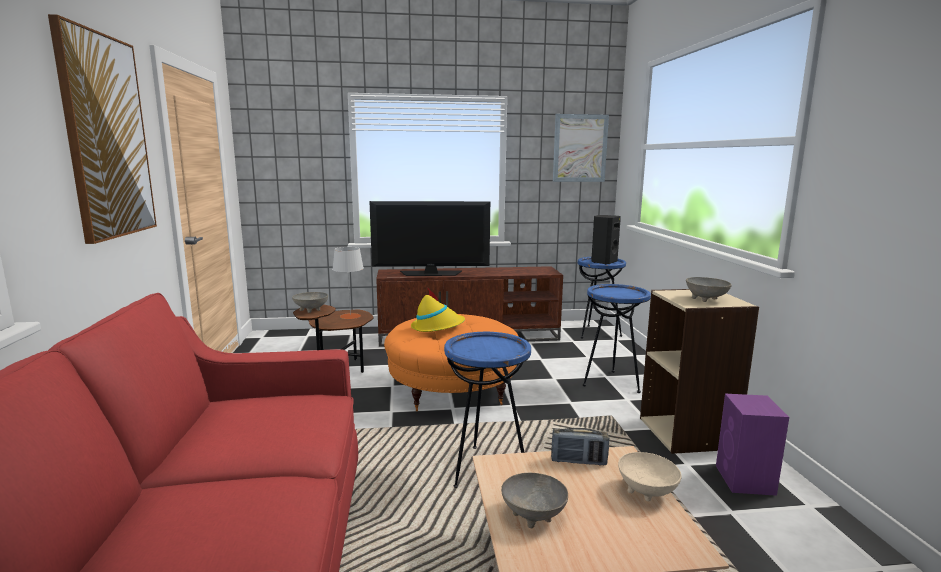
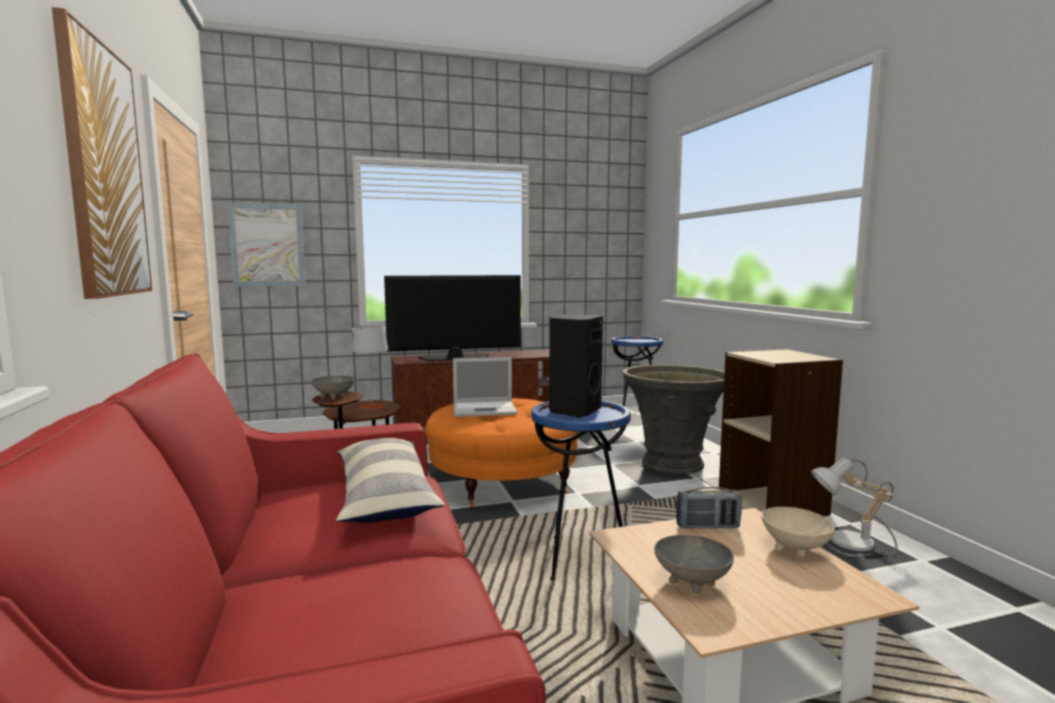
camera: 10 degrees left, 5 degrees down
(294, 416) = (383, 496): none -> pillow
(437, 327) = (485, 409): yellow hat -> laptop
(580, 148) = (605, 221): picture -> picture (267, 245)
(603, 262) = (639, 341): black speaker -> black speaker (573, 411)
(612, 383) = (673, 464): blue side table -> grey planter
(706, 299) = (787, 356): grey bowl -> none
(745, 481) = (851, 543): purple speaker -> table lamp

